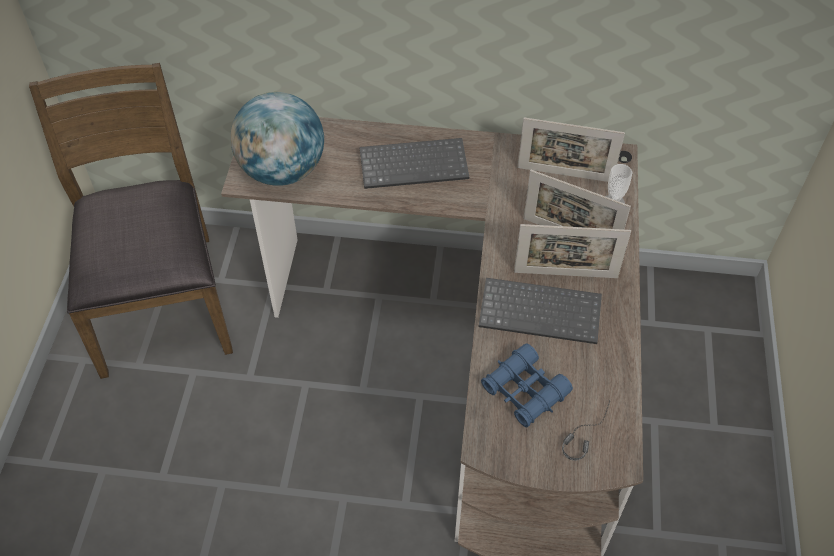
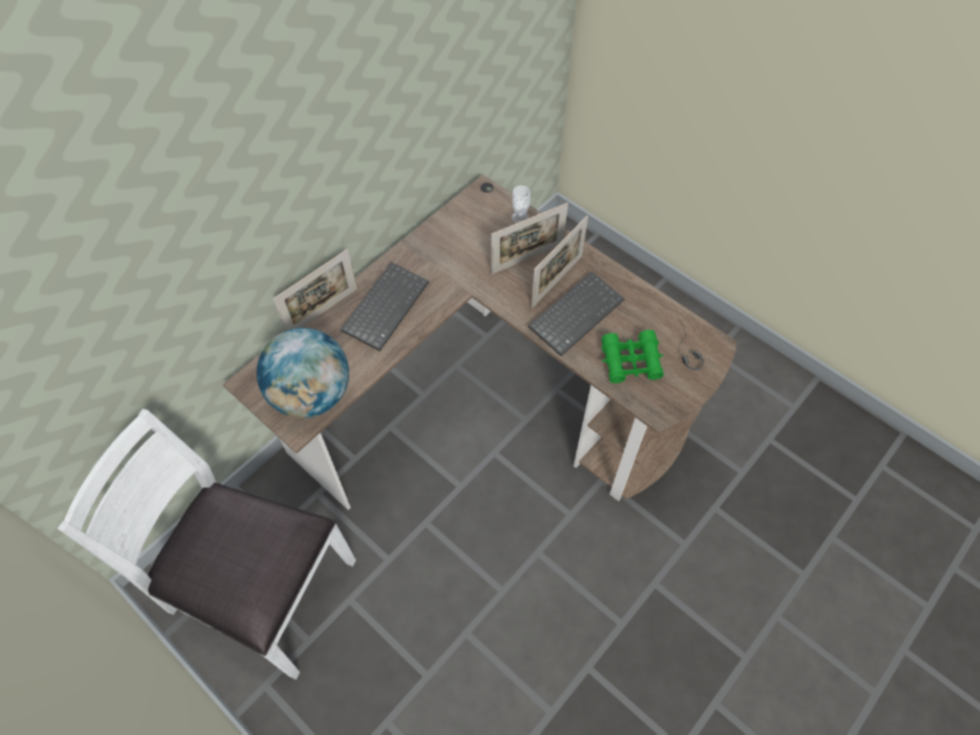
camera: 55 degrees left, 5 degrees up
(161, 302) = (260, 588): brown chair -> white chair
(525, 391) = (631, 361): blue binoculars -> green binoculars
(564, 174) = (473, 227): picture frame -> picture frame (323, 311)

